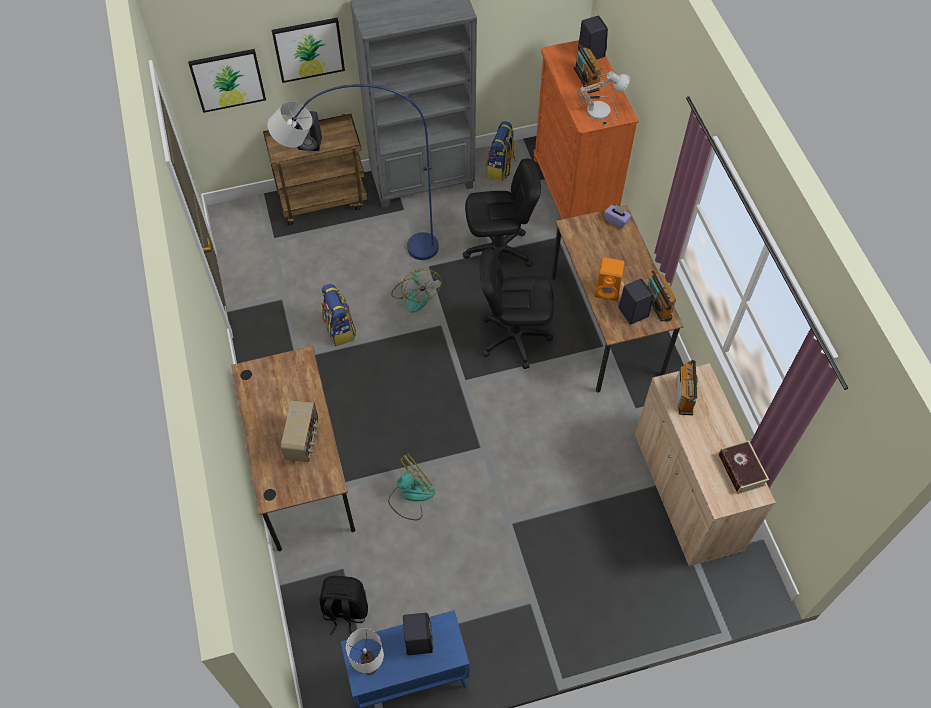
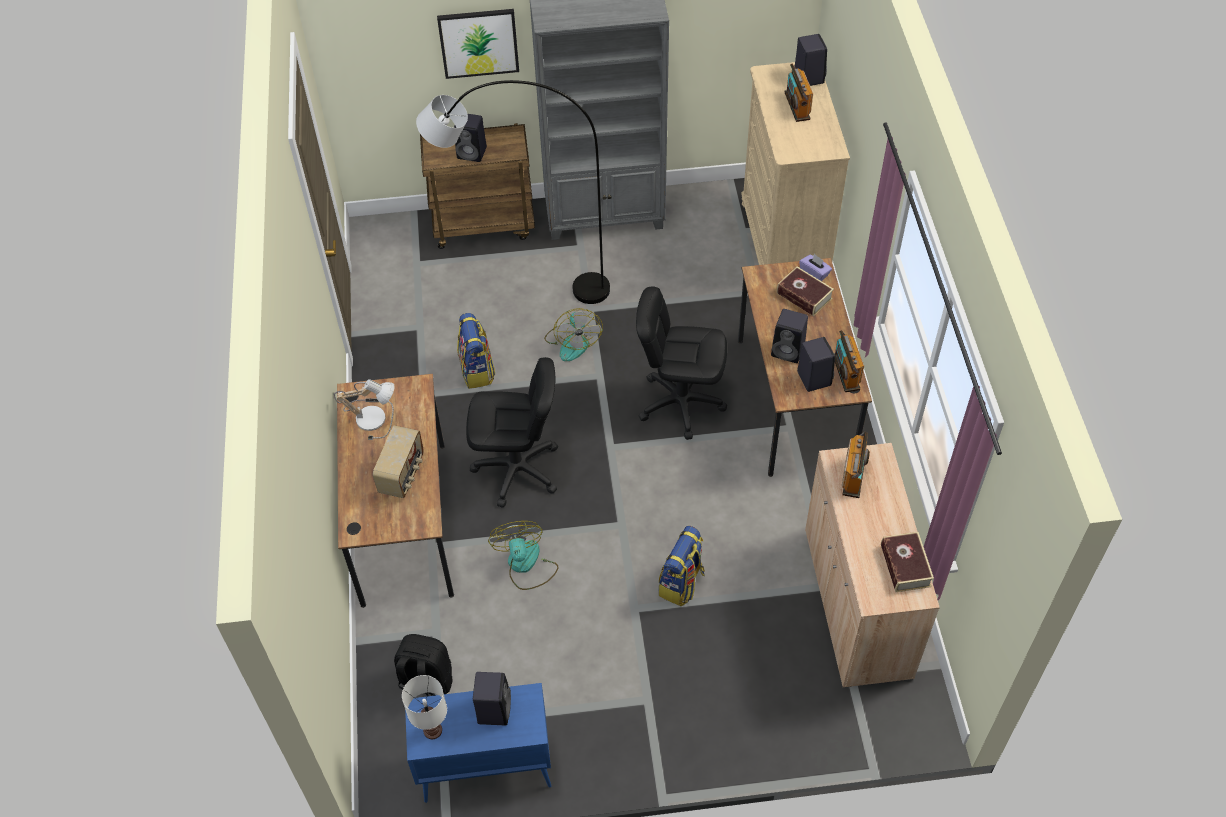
camera: 10 degrees right, 5 degrees down
(228, 80) = (384, 69): picture -> none
(363, 248) = (521, 283): blue floor lamp -> grey floor lamp
(411, 495) = (526, 565): fan -> fan turned 75 degrees counterclockwise
(499, 253) = (680, 305): black office chair -> black office chair (517, 470)
(500, 168) = (700, 209): backpack -> backpack (681, 584)
(574, 193) = (783, 246): orange dresser -> beige dresser
(599, 108) = (806, 140): table lamp -> table lamp (373, 416)
(608, 290) = (789, 351): orange speaker -> black speaker
(611, 241) = (804, 296): none -> book

